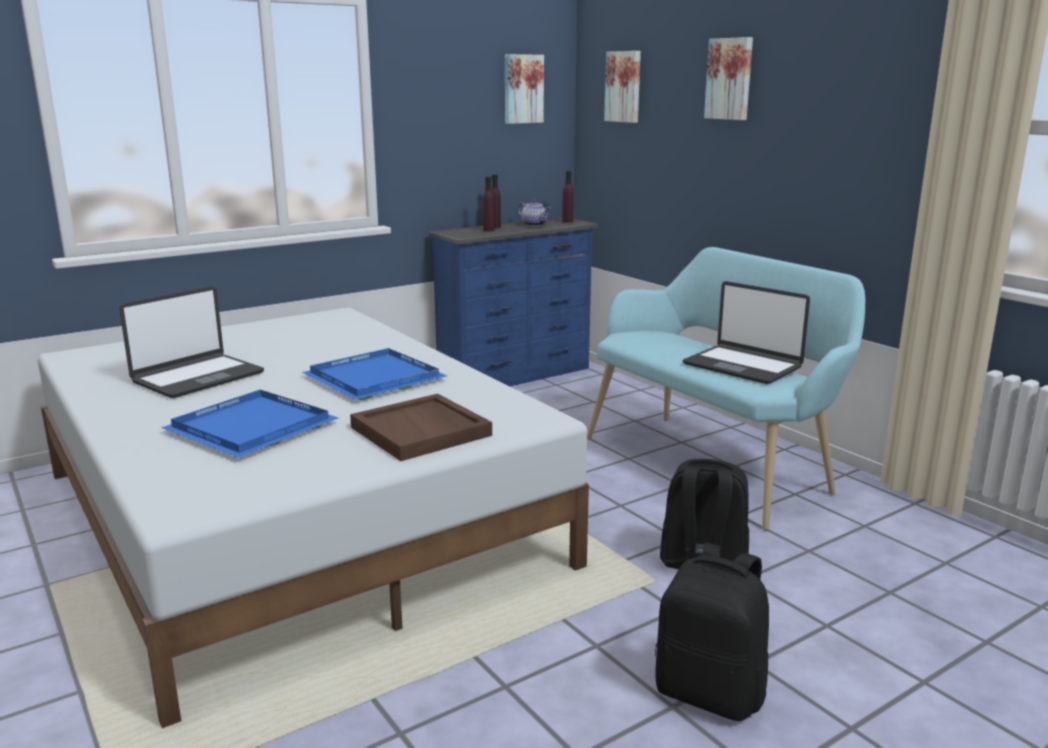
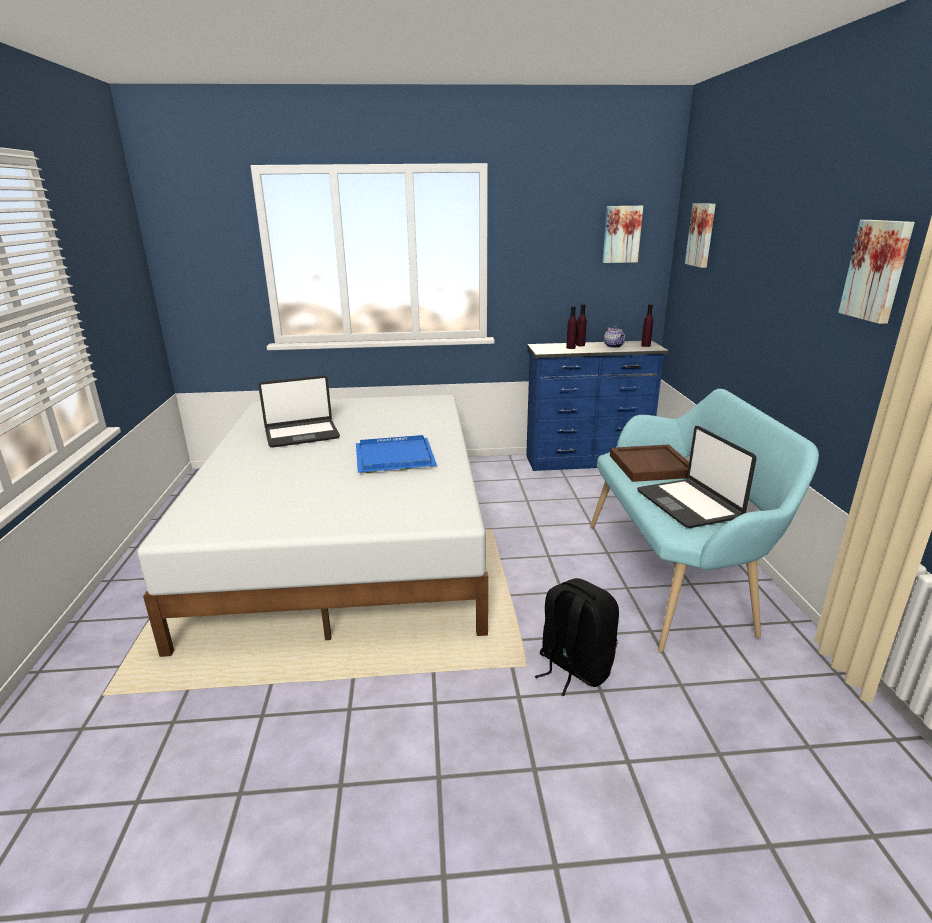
camera: 30 degrees right, 5 degrees up
(248, 428) = (280, 479): blue tray -> none
(422, 431) = (369, 508): brown tray -> brown tray (651, 466)
(710, 693) = (475, 779): black backpack -> none
(730, 79) = (770, 235): picture -> picture (878, 270)

